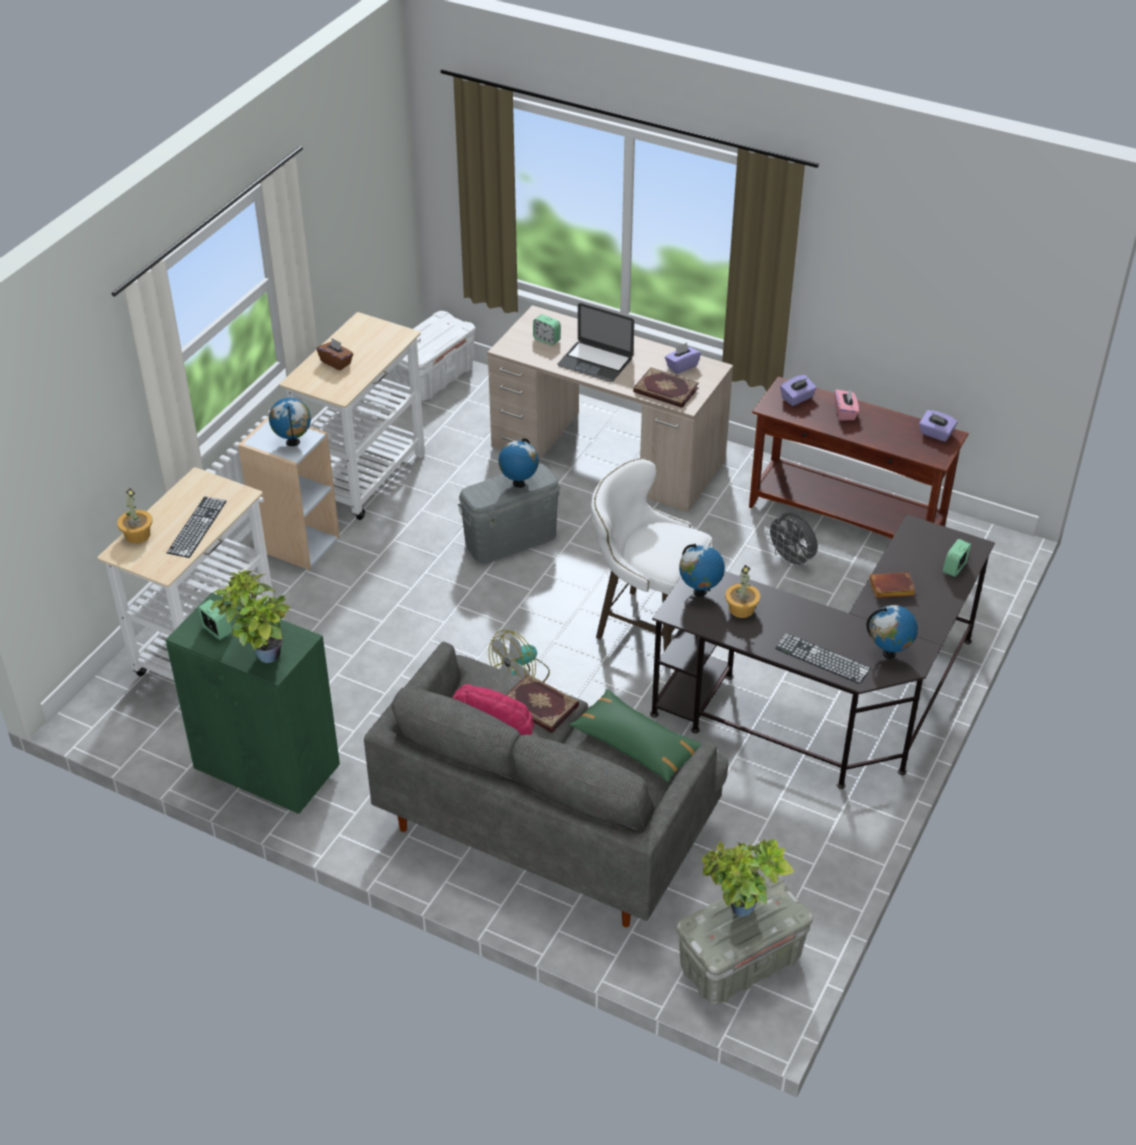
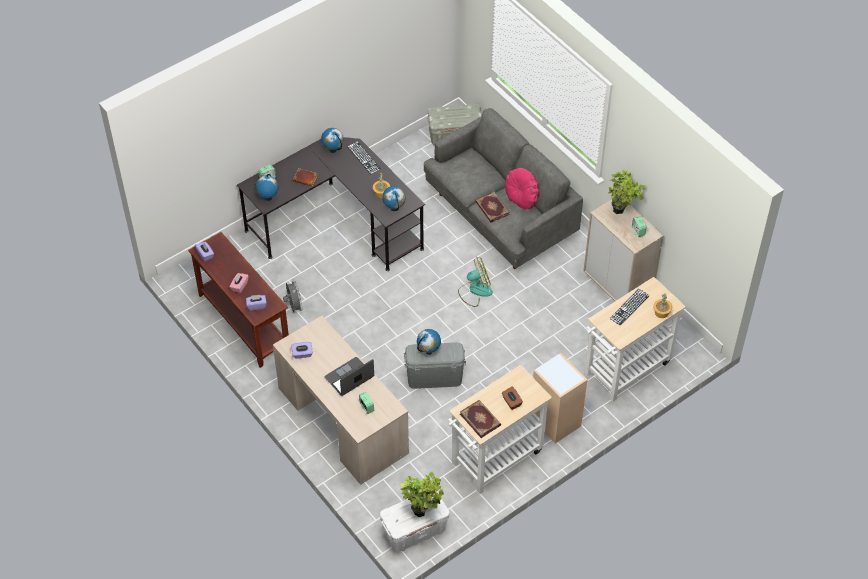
camera: 155 degrees left, 10 degrees up
(266, 773) = (618, 286): green cabinet -> beige cabinet
(293, 442) = (555, 369): globe -> globe (268, 198)
(595, 362) = (349, 377): laptop -> laptop turned 90 degrees counterclockwise
(636, 745) = (460, 176): green pillow -> none
(644, 625) = (395, 297): white stool -> none
(665, 391) = (324, 339): book -> book (480, 419)
(739, 913) = (456, 118): potted plant -> potted plant (422, 509)

